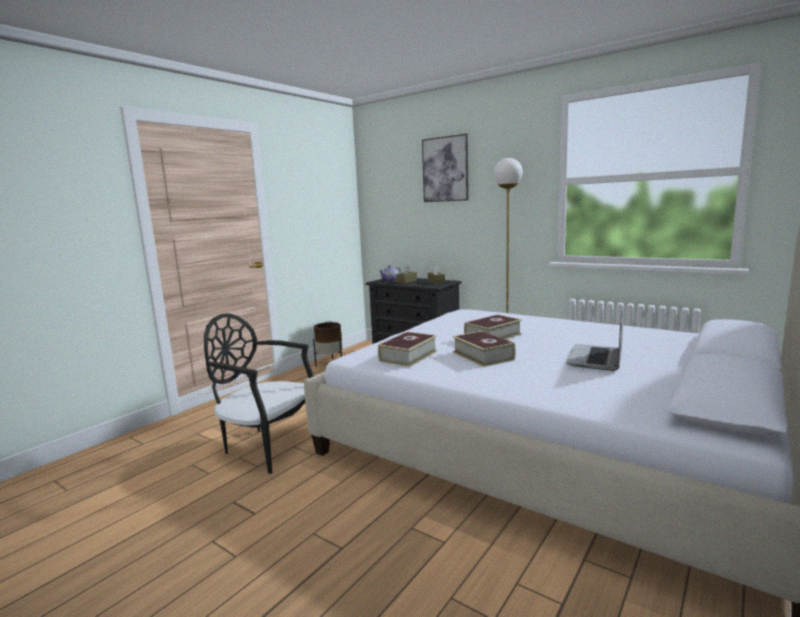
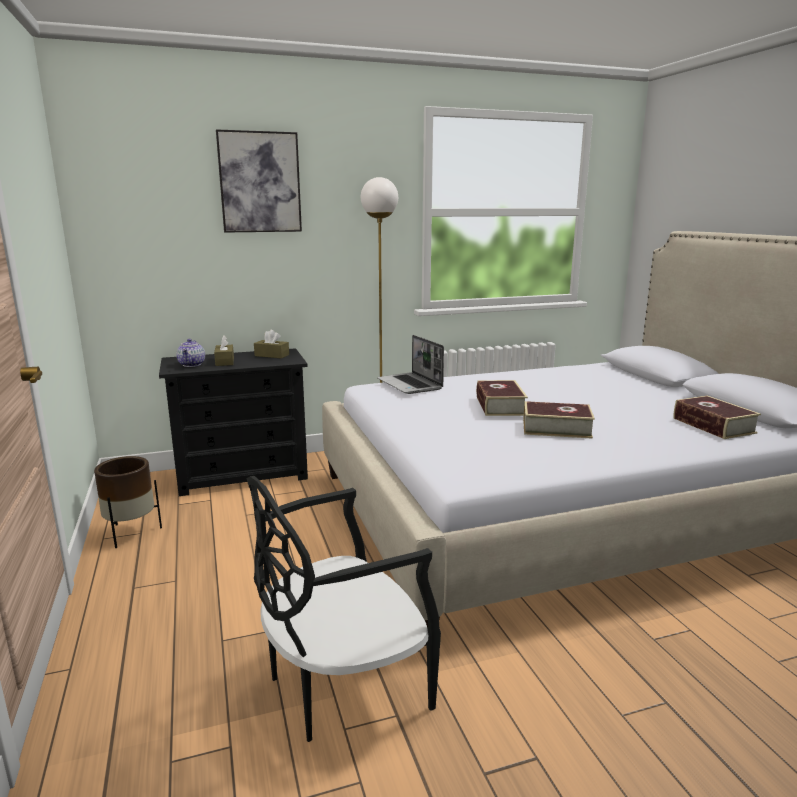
camera: 55 degrees left, 5 degrees up
(408, 356) = (507, 453): book -> book (713, 425)
(596, 359) = (623, 403): laptop -> laptop (410, 385)

